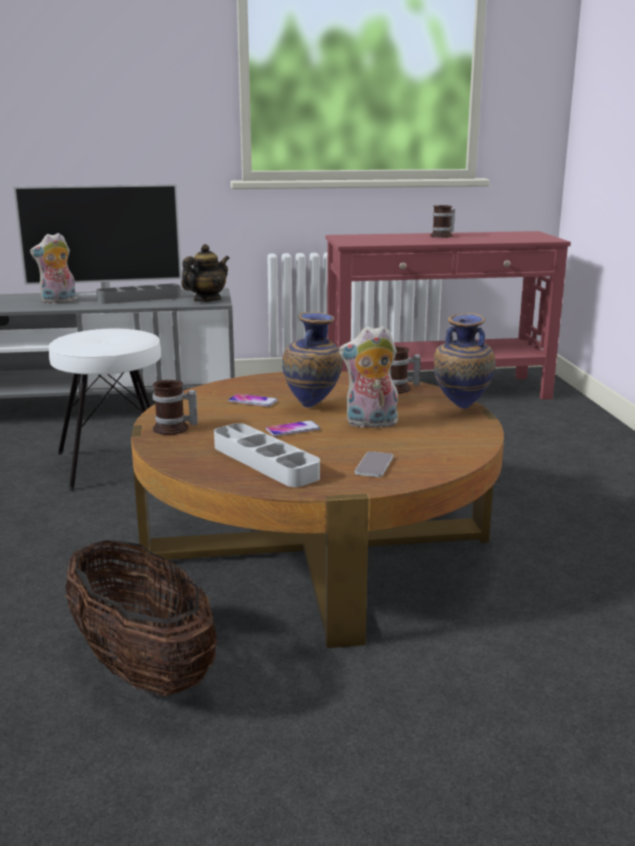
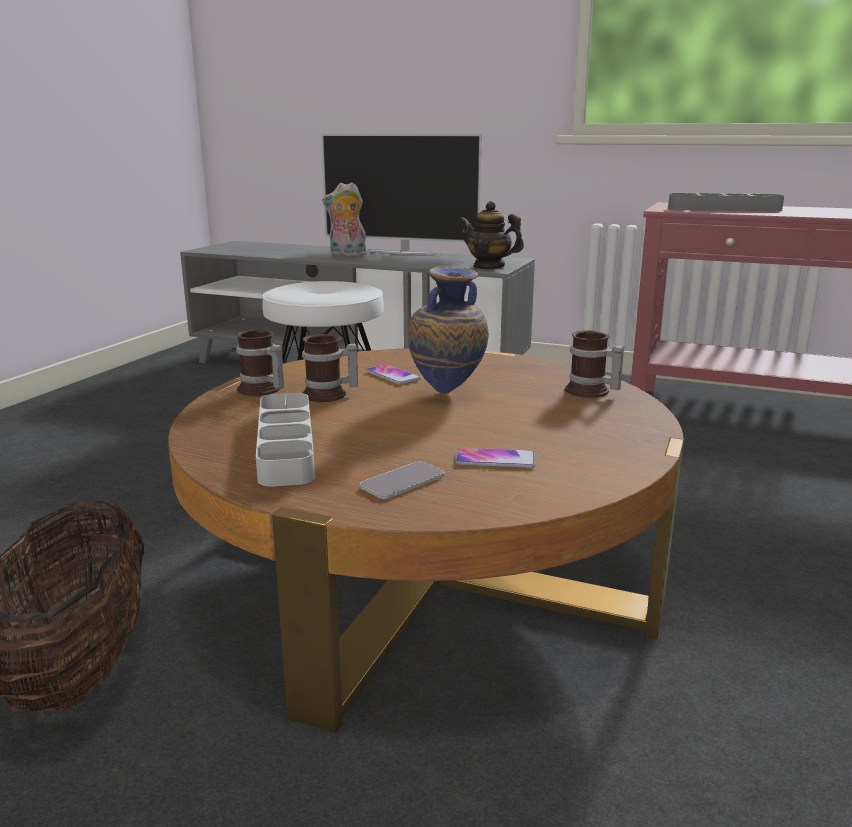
camera: 30 degrees right, 0 degrees up
(139, 298) = (425, 259): grey tray -> grey tray (724, 209)
(206, 300) = (489, 267): teapot -> teapot turned 135 degrees counterclockwise
(293, 429) = (381, 415): phone -> phone (495, 459)
(370, 424) = (485, 427): plush toy -> none
(443, 236) = (814, 209): mug -> mug (329, 395)
(460, 409) = (639, 432): vase -> none

